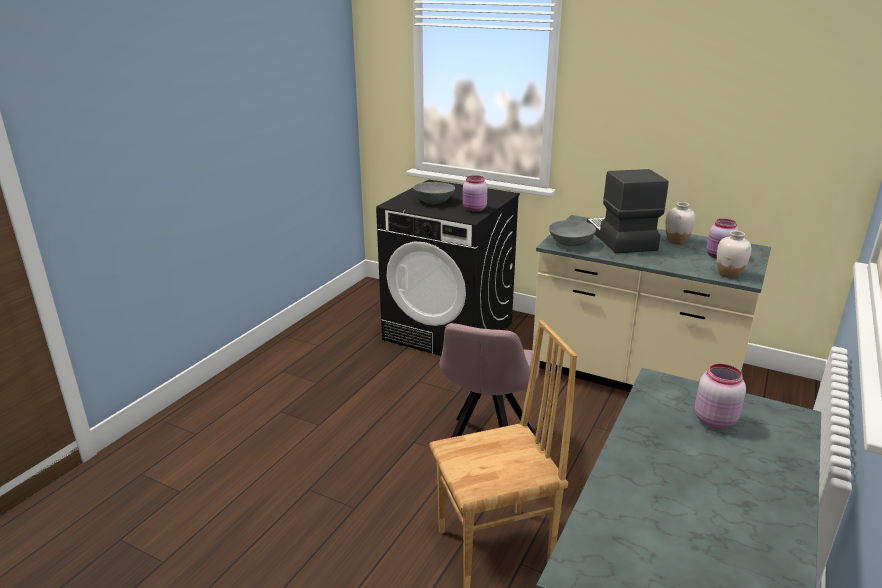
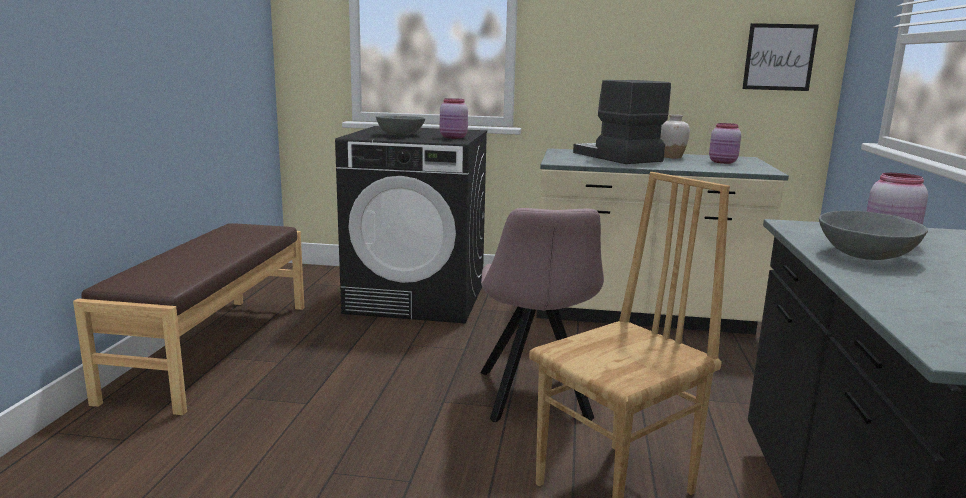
camera: 20 degrees left, 10 degrees down
(278, 361) = (213, 348): none -> brown bench
(570, 243) = (572, 161): grey bowl -> grey bowl (864, 255)
(729, 274) = (748, 170): white vase -> none
(813, 147) = (779, 57): none -> picture

